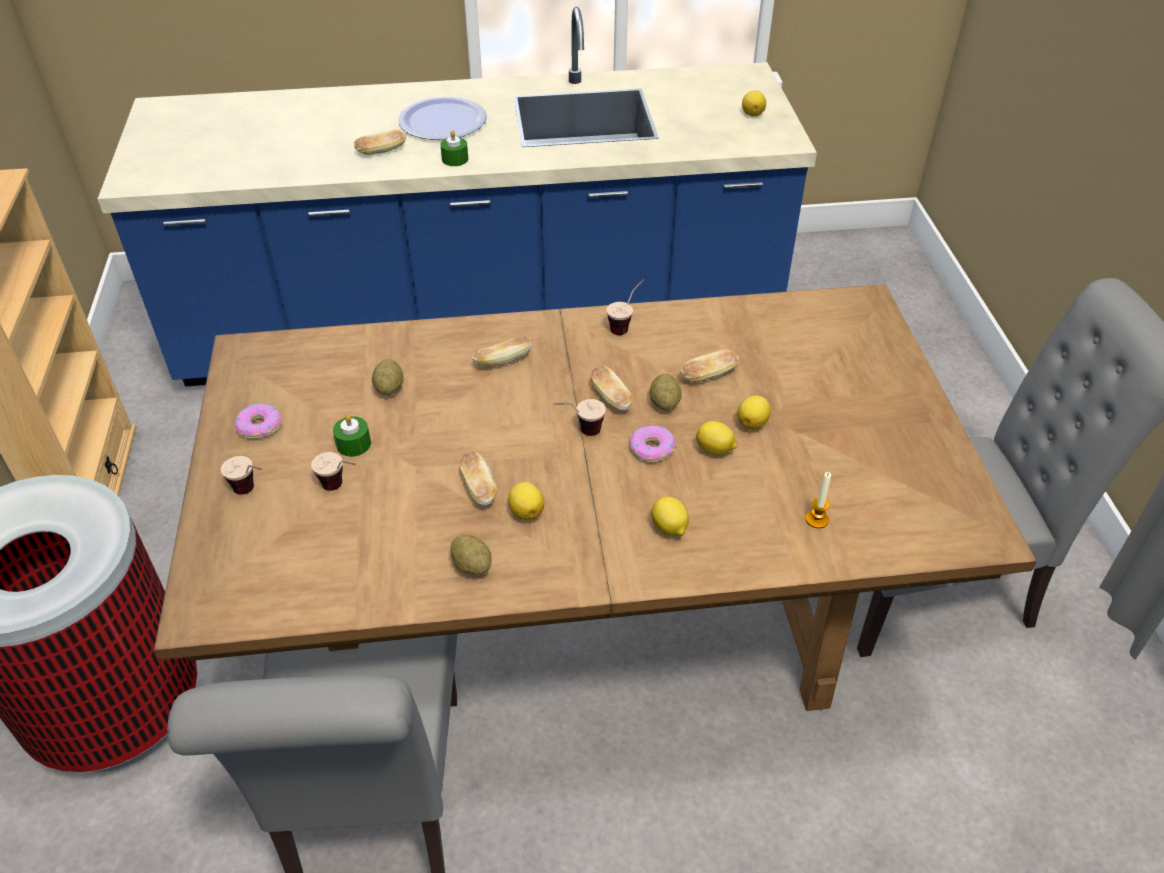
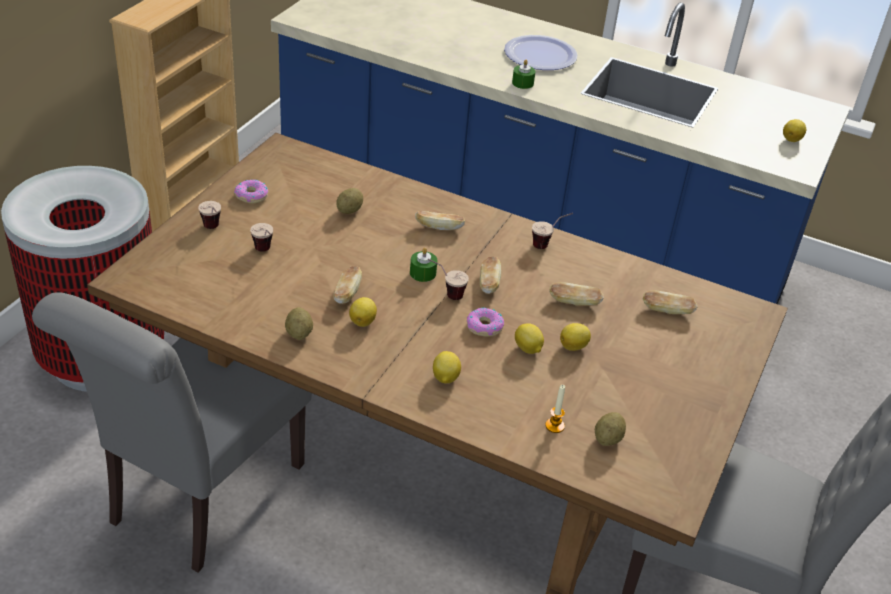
camera: 30 degrees right, 5 degrees down
(353, 444) = (296, 232): green candle -> green candle (423, 273)
(381, 152) = (476, 59): bread -> bread (667, 311)
(664, 403) = (523, 304): potato -> potato (608, 439)

